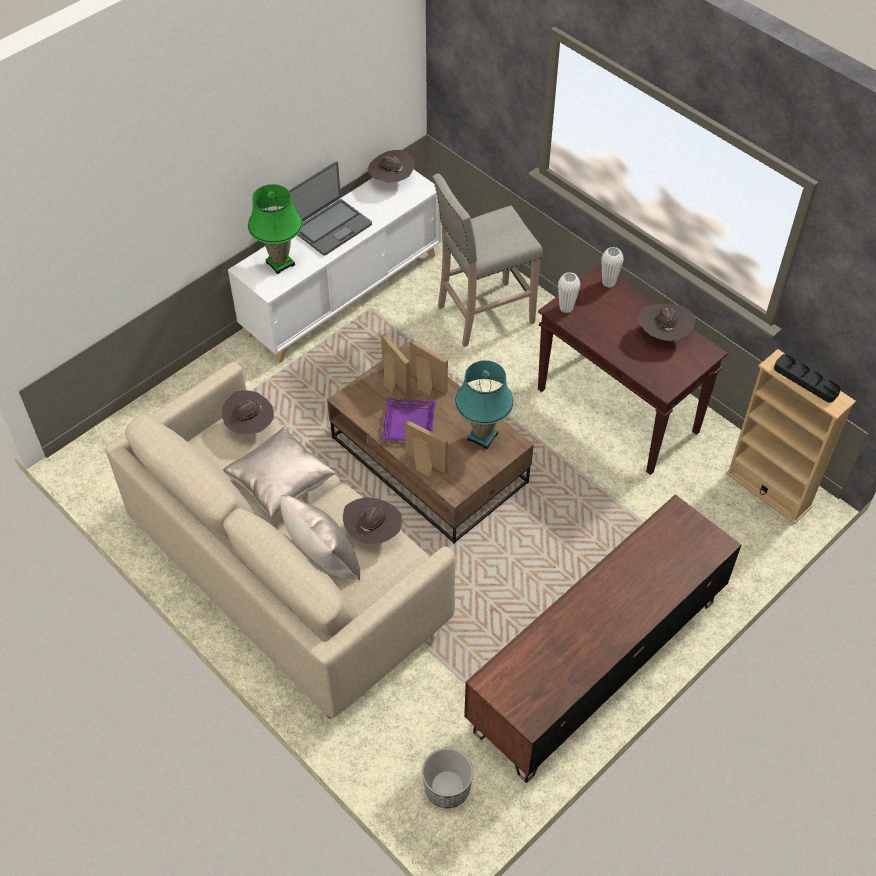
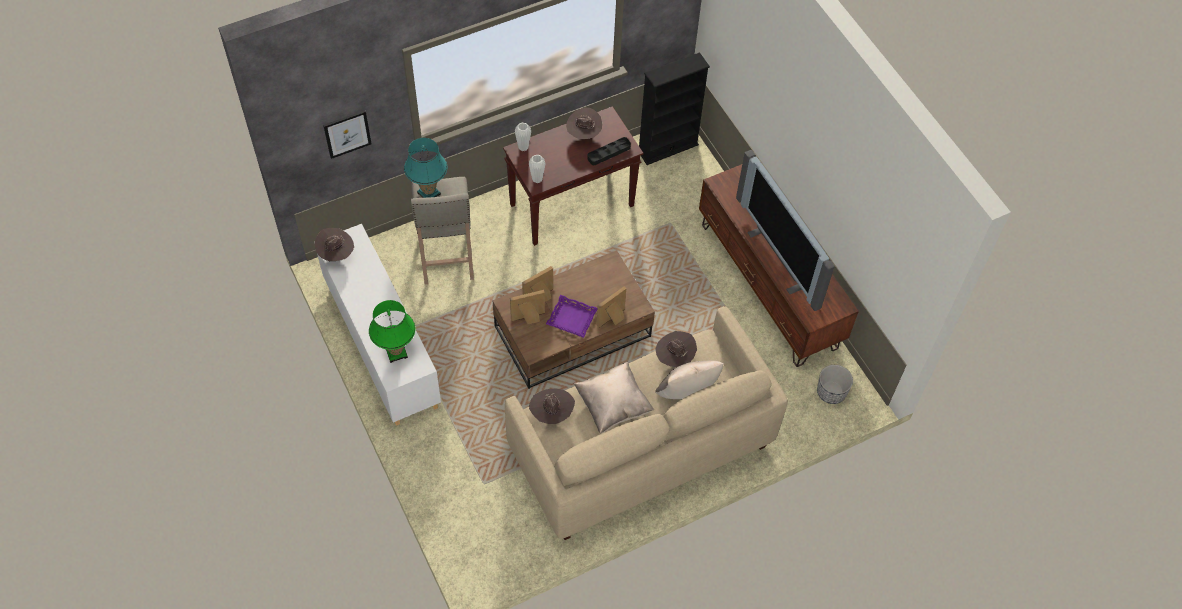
camera: 75 degrees left, 5 degrees up
(331, 227) = (371, 308): laptop -> none
(482, 437) = (599, 277): turquoise table lamp -> turquoise table lamp (429, 193)
(483, 83) = (347, 133): none -> picture
(584, 620) = (782, 257): none -> television
(768, 490) = (668, 148): beige bookcase -> black bookcase
(806, 381) = (676, 69): black tray -> black tray (609, 153)

